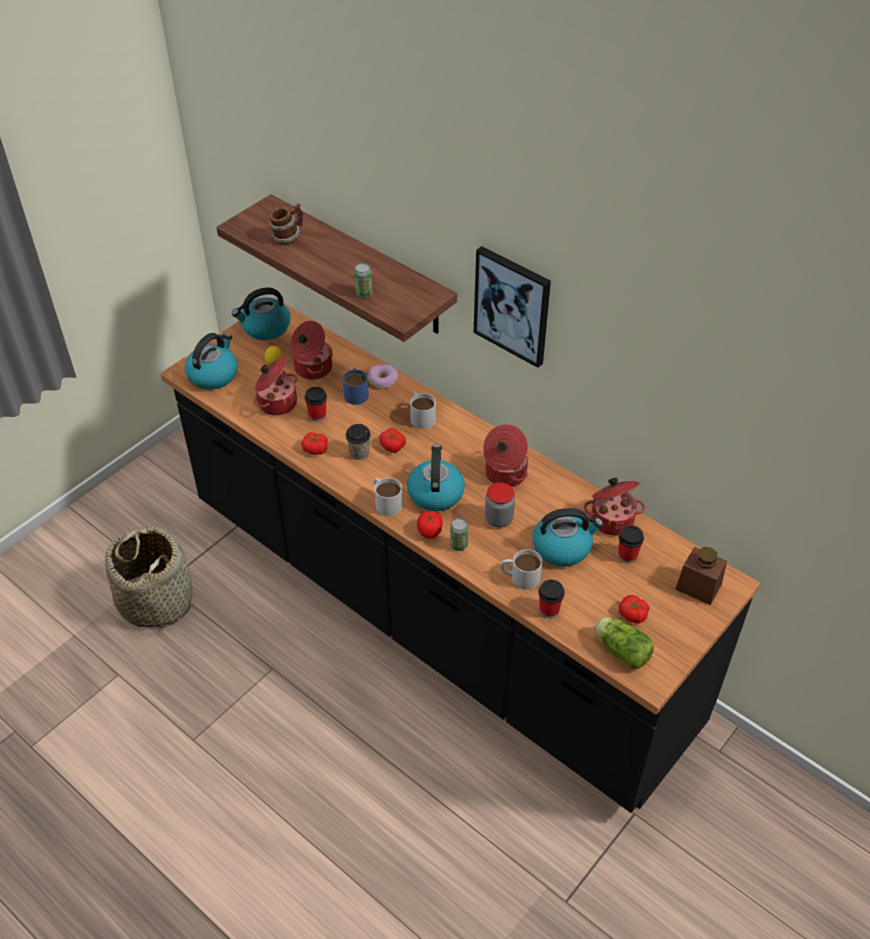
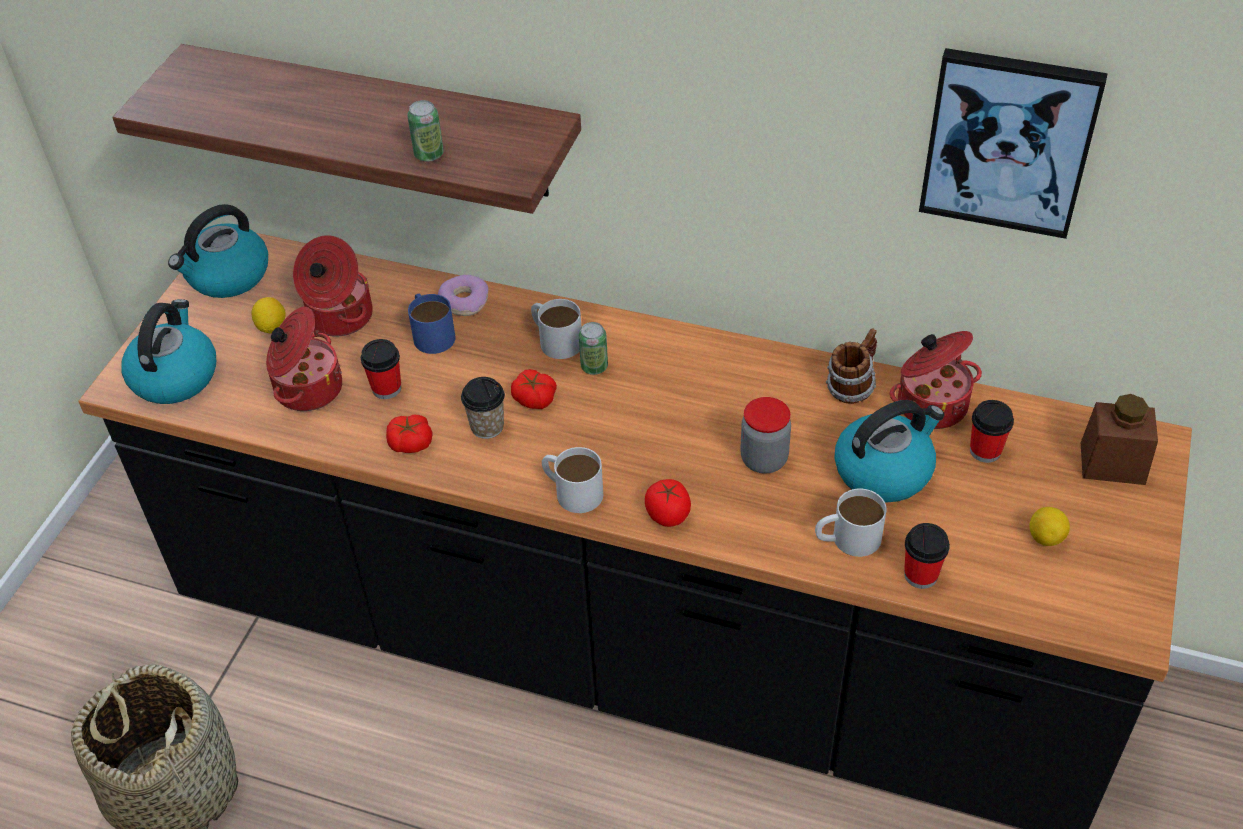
camera: 20 degrees left, 0 degrees up
(288, 237) = (249, 102): mug -> mug (851, 387)
(435, 493) = (643, 450): kettle -> none
(458, 545) = (725, 521): can -> can (594, 367)
(504, 474) = (733, 387): cooking pot -> none
(512, 305) = (693, 104): picture -> picture (1008, 141)
(620, 649) = (1060, 598): lettuce -> none
(632, 614) = (1045, 537): tomato -> lemon

